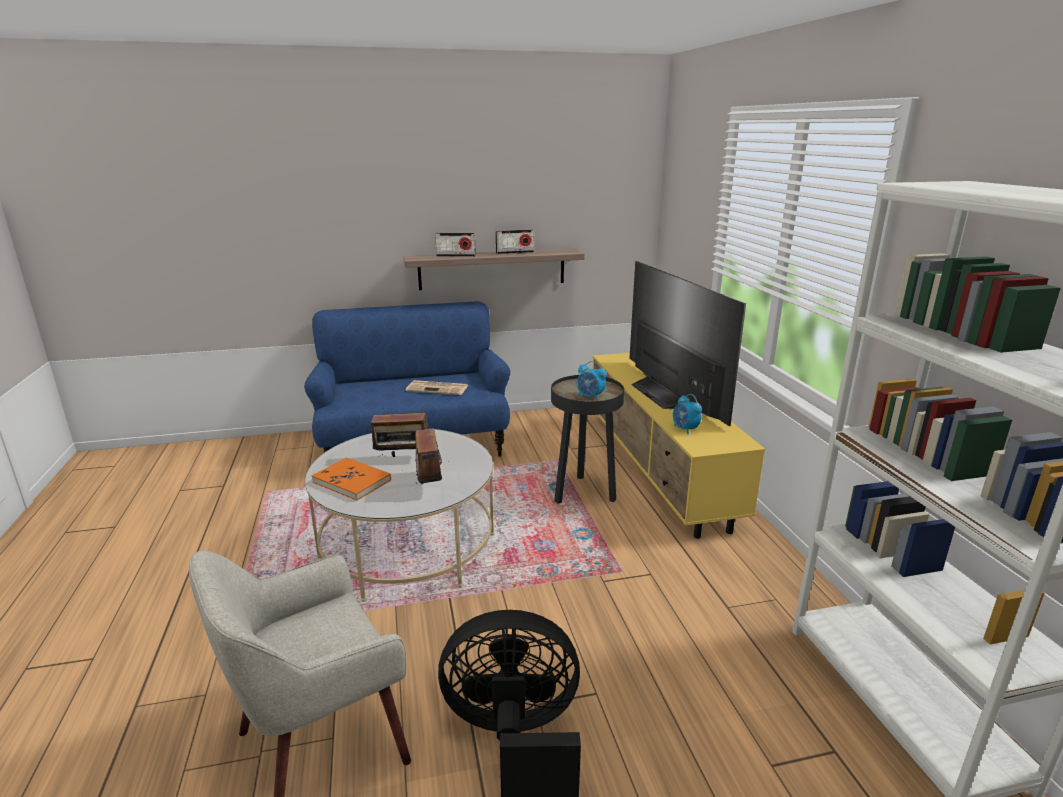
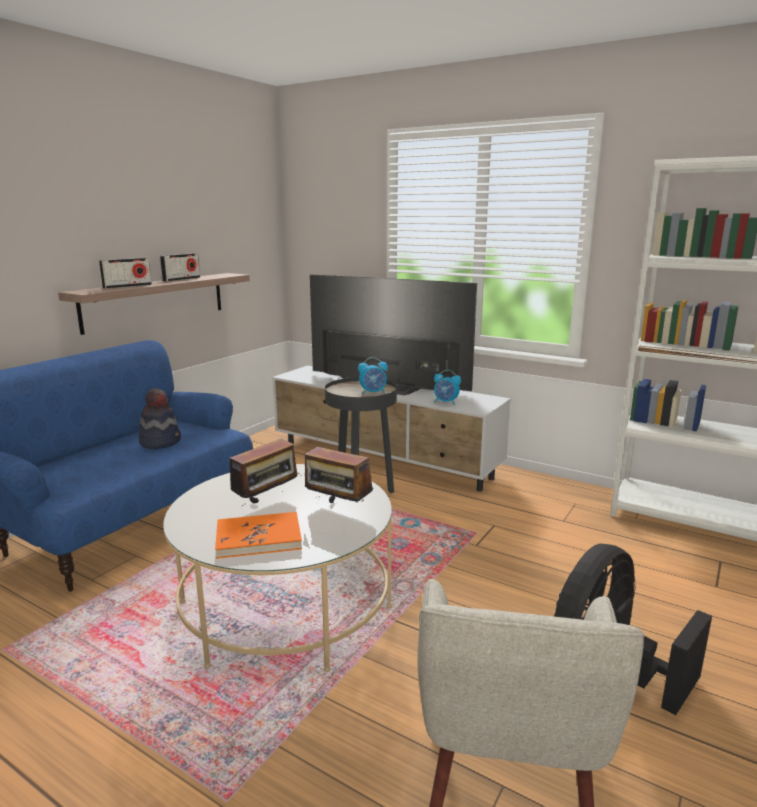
camera: 45 degrees left, 5 degrees down
(438, 388) = (161, 442): newspaper -> hat
(657, 470) = (384, 460): yellow tv stand -> white tv stand

